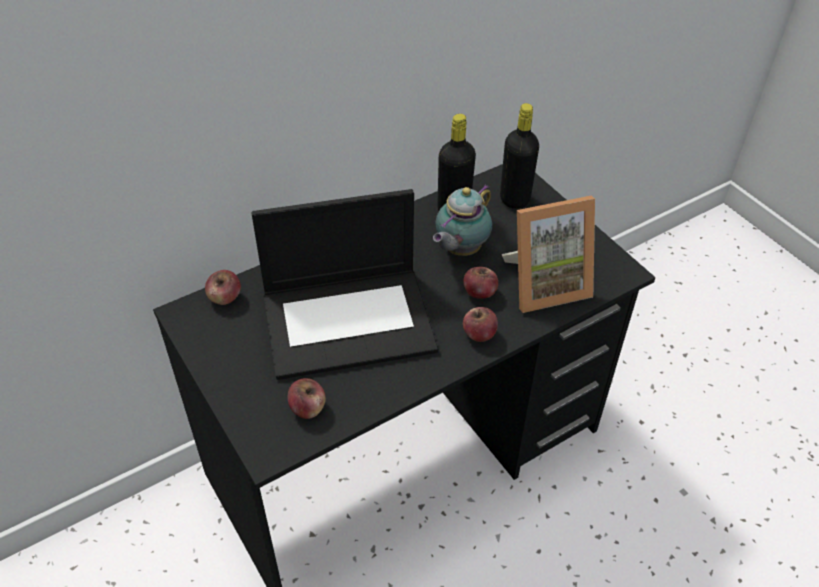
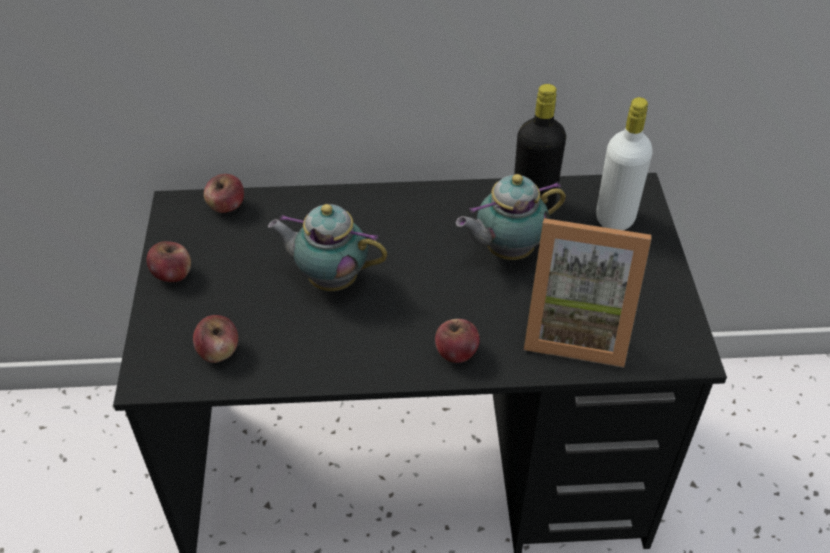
camera: 30 degrees right, 0 degrees up
(350, 320) = (329, 279): laptop -> teapot
(479, 292) = (492, 307): apple -> apple (172, 274)
(514, 199) = (615, 218): black bottle -> white bottle

